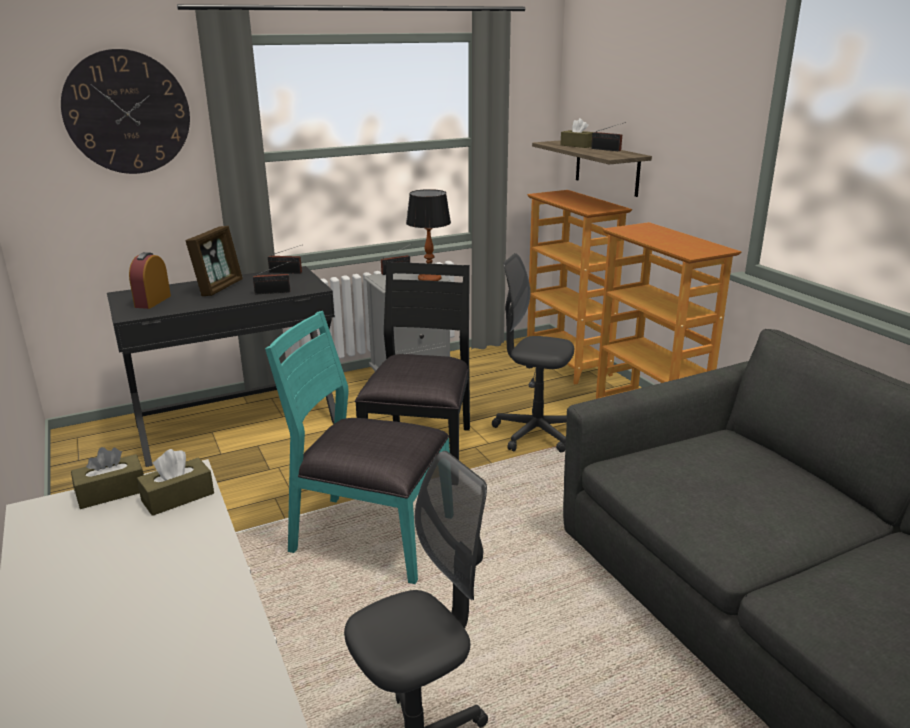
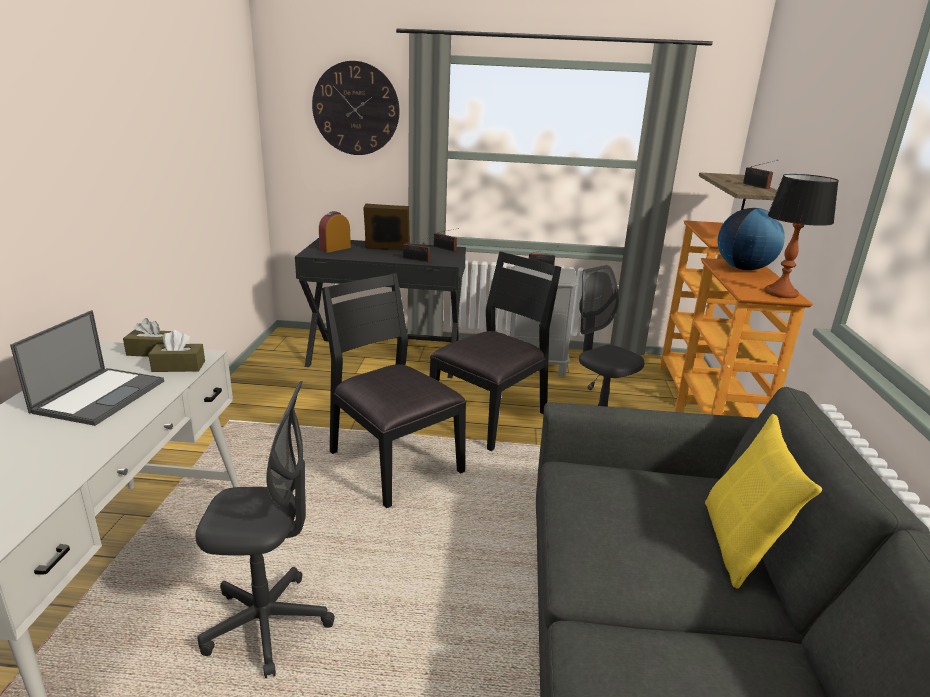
camera: 30 degrees right, 0 degrees up
(130, 567) = (100, 395): none -> laptop
(219, 288) = (387, 249): picture frame -> picture frame turned 135 degrees counterclockwise
(371, 535) = (393, 462): turquoise chair -> black chair
(430, 278) = (561, 278): table lamp -> table lamp (781, 293)
(577, 145) = (735, 179): brown tissue box -> none
(649, 231) = (743, 269): none -> globe
(804, 475) = (740, 545): none -> yellow pillow

